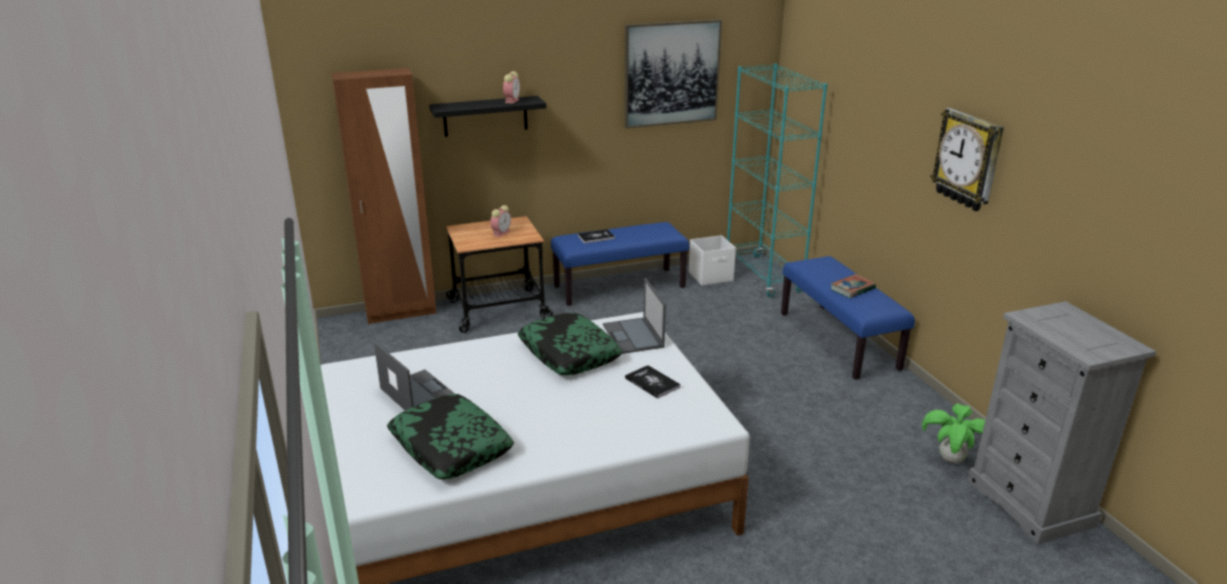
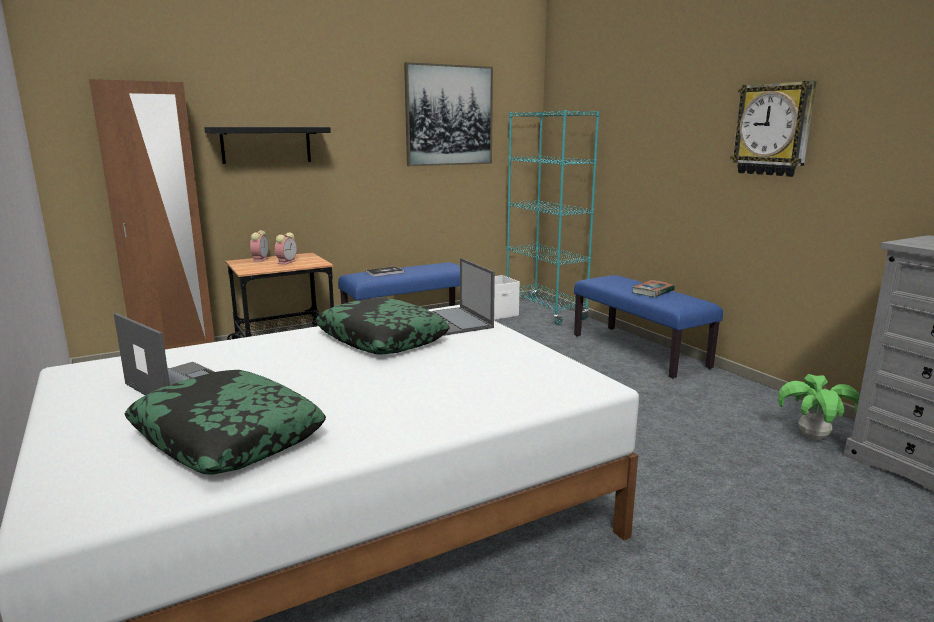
camera: 10 degrees left, 10 degrees down
(512, 101) = (294, 126): alarm clock -> alarm clock (260, 259)
(652, 383) = (493, 355): book -> none

